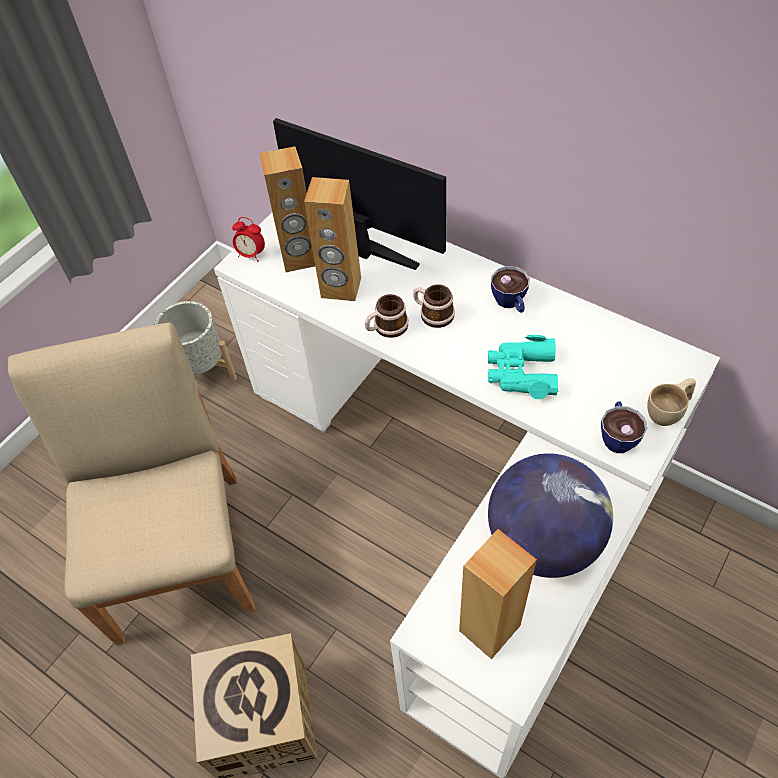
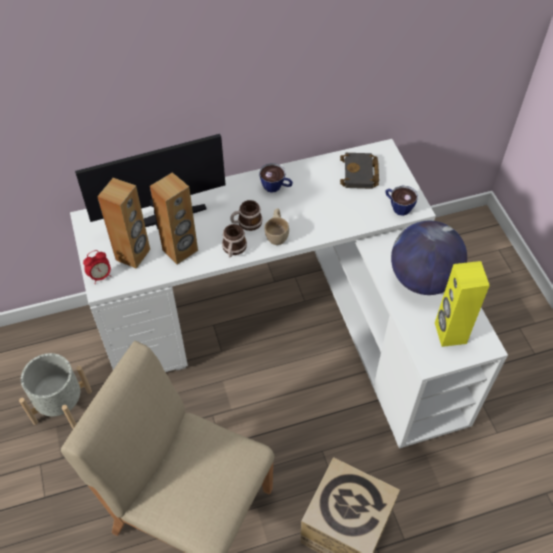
camera: 55 degrees left, 0 degrees up
(489, 627) = (449, 333): brown speaker -> yellow speaker
(521, 373) = (325, 215): turquoise binoculars -> none
(622, 365) = (360, 174): none -> black book
(669, 411) = (403, 178): beige cup -> beige cup (277, 234)

